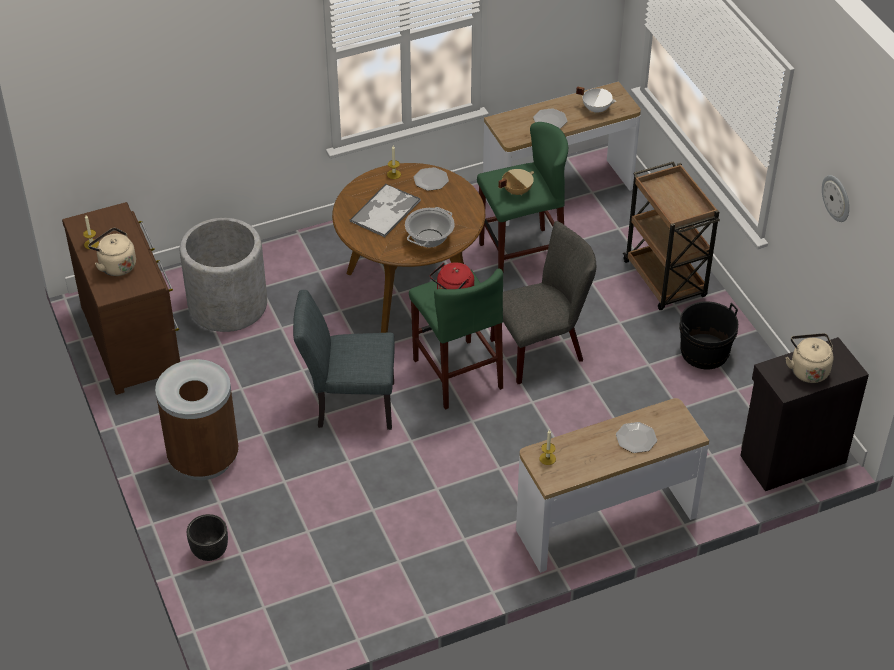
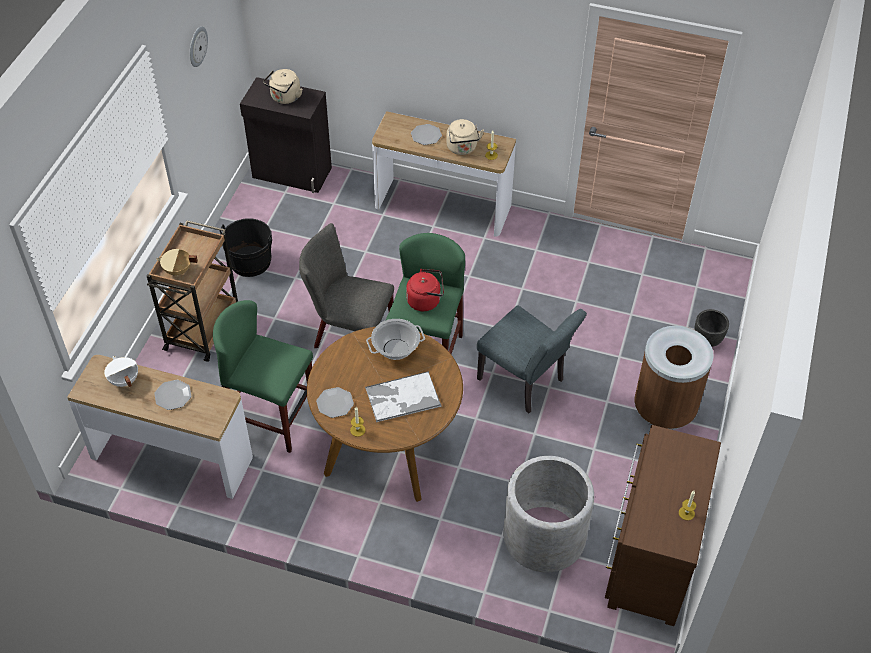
camera: 140 degrees left, 5 degrees up
(116, 265) = (679, 474): beige kettle -> beige kettle (462, 148)
(516, 191) = (277, 357): beige cooking pot -> beige cooking pot (178, 271)

